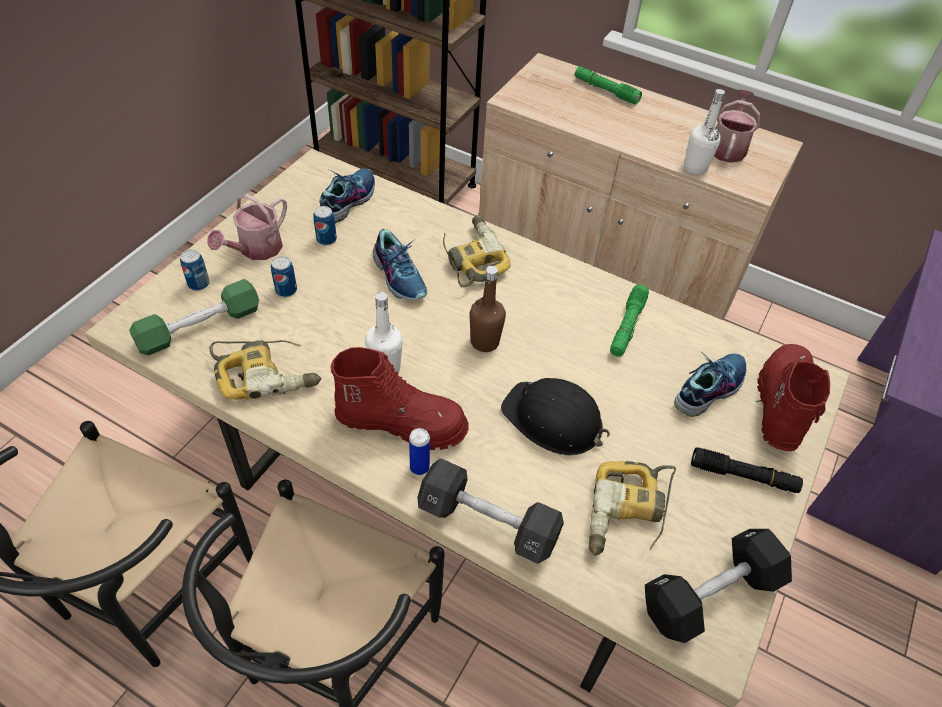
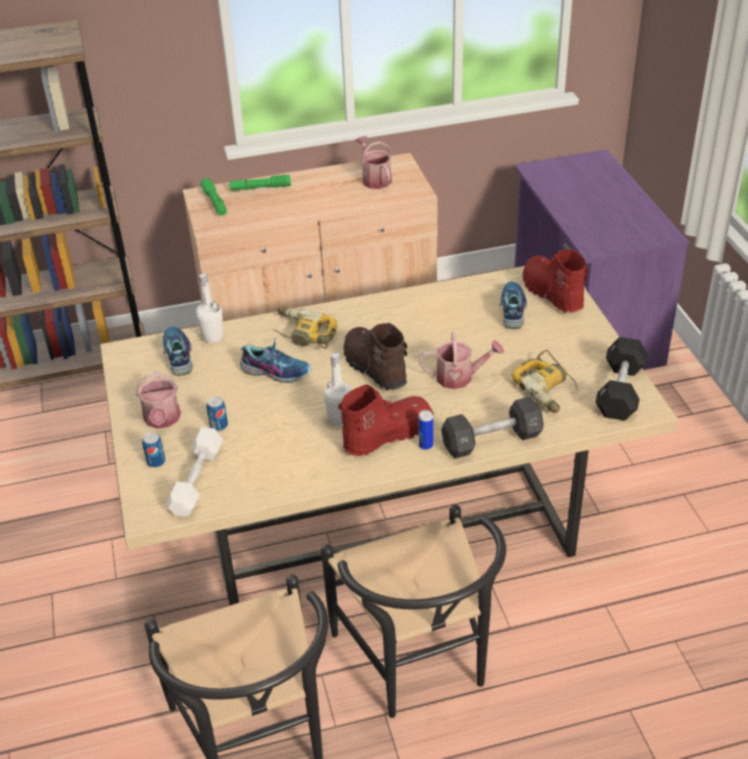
camera: 40 degrees left, 10 degrees down
(200, 327) = (197, 480): green dumbbell -> white dumbbell
(267, 373) = (277, 470): power drill -> none
(326, 239) = (199, 384): can -> none
(484, 342) = (373, 368): brown bottle -> brown boot
(553, 420) = (460, 377): black hard hat -> watering can
(627, 326) = (435, 309): green flashlight -> green flashlight (214, 202)
(695, 167) = (372, 201): white bottle -> white bottle (213, 337)
(743, 476) = (574, 335): black flashlight -> none

